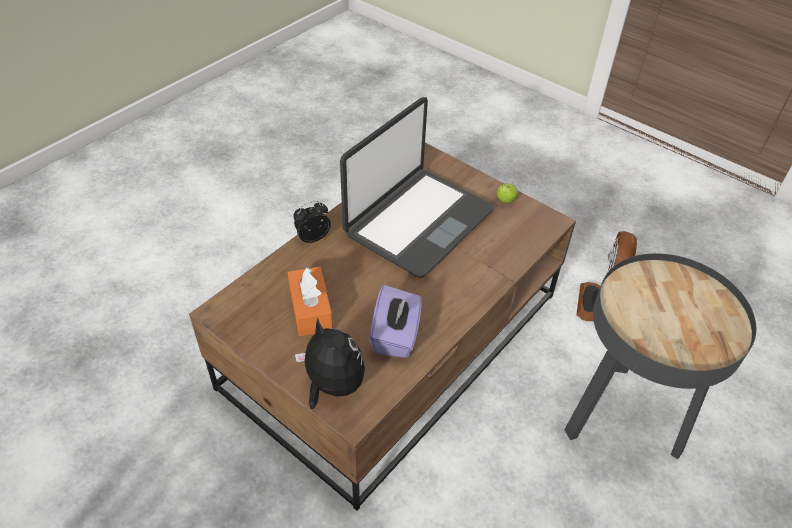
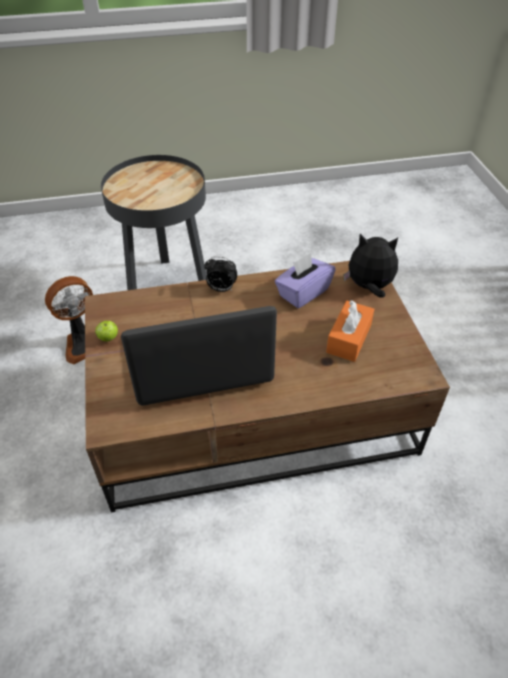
camera: 140 degrees left, 0 degrees up
(313, 237) = (301, 398): alarm clock -> alarm clock (221, 289)
(332, 386) = (369, 287): plush toy -> plush toy turned 105 degrees clockwise

